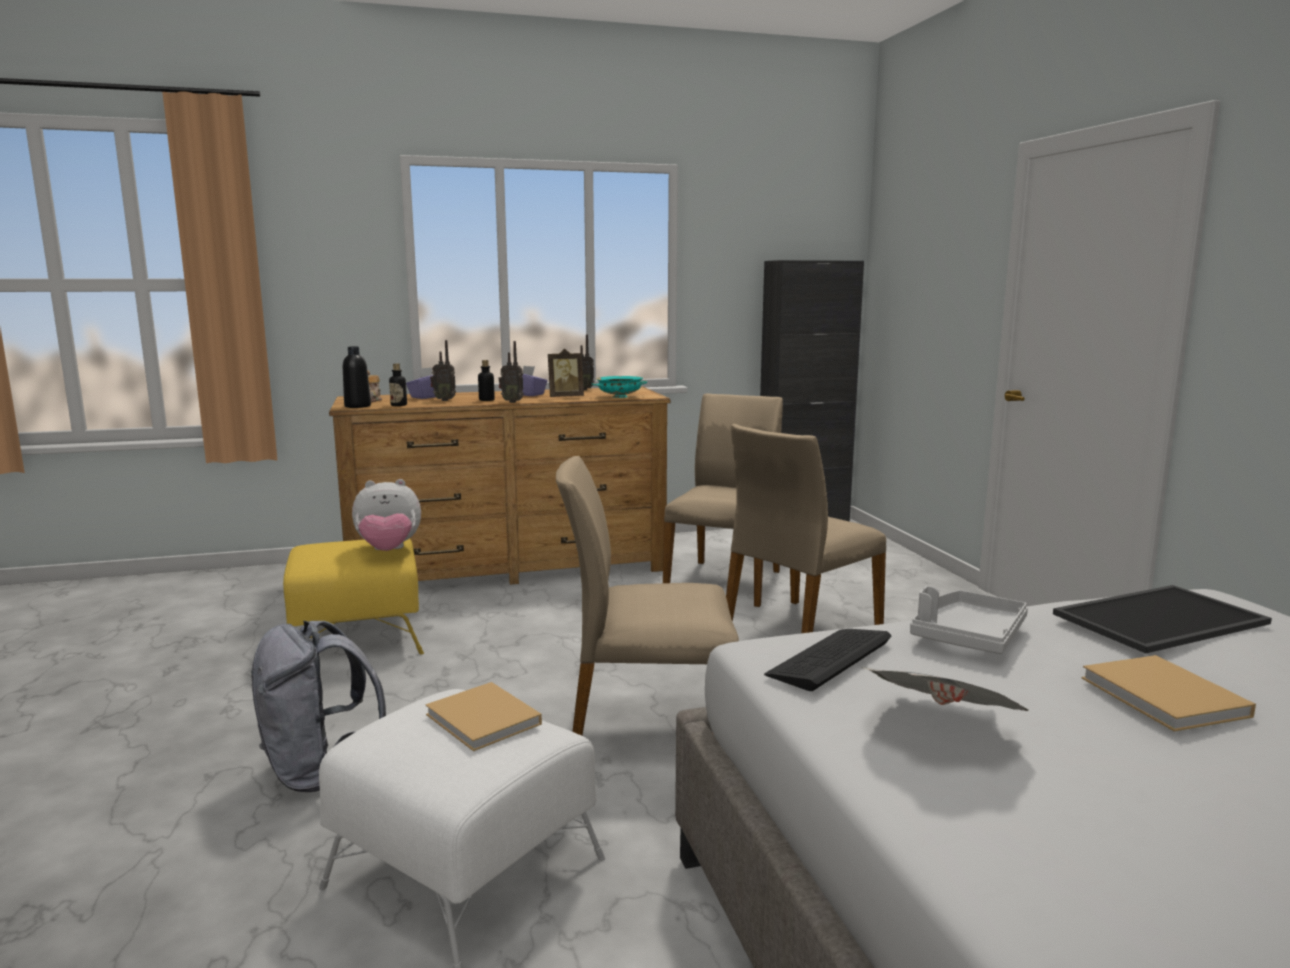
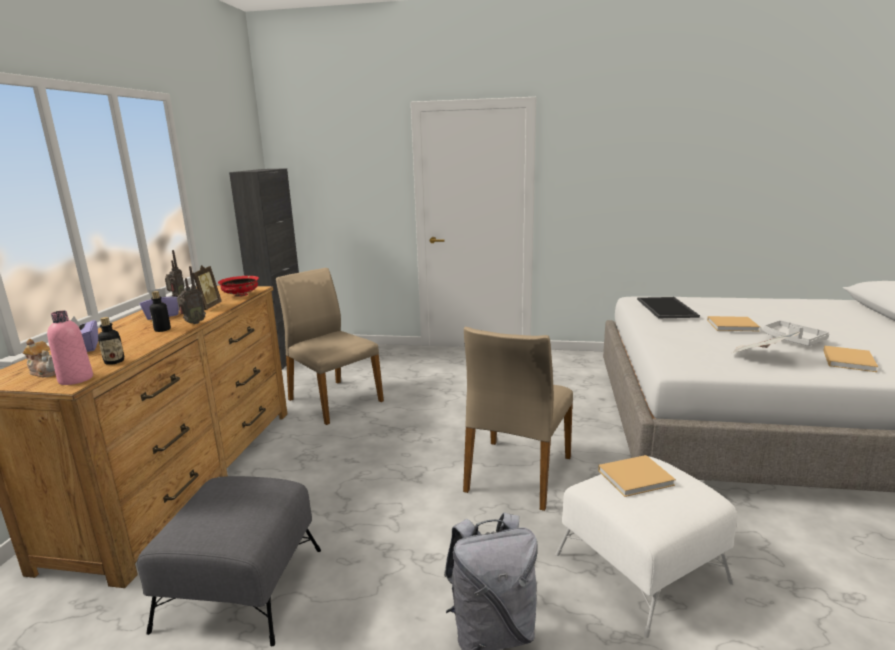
camera: 65 degrees left, 5 degrees up
(357, 406) = (76, 379): black bottle -> pink bottle
(357, 637) = (240, 588): yellow ottoman -> grey ottoman
(388, 551) = (263, 487): plush toy -> none
(444, 400) = (124, 343): radio -> none
(619, 397) = (240, 295): turquoise bowl -> red bowl
(799, 631) = (428, 399): beige chair -> none
(829, 659) = (695, 359): keyboard -> none
(968, 636) = (673, 334): grey tray -> grey tray (792, 340)
(1107, 865) = (848, 360): none -> beige book

